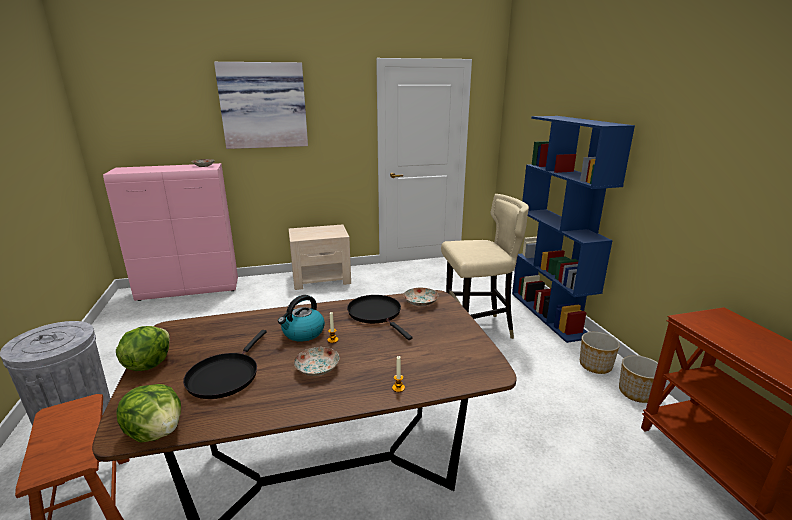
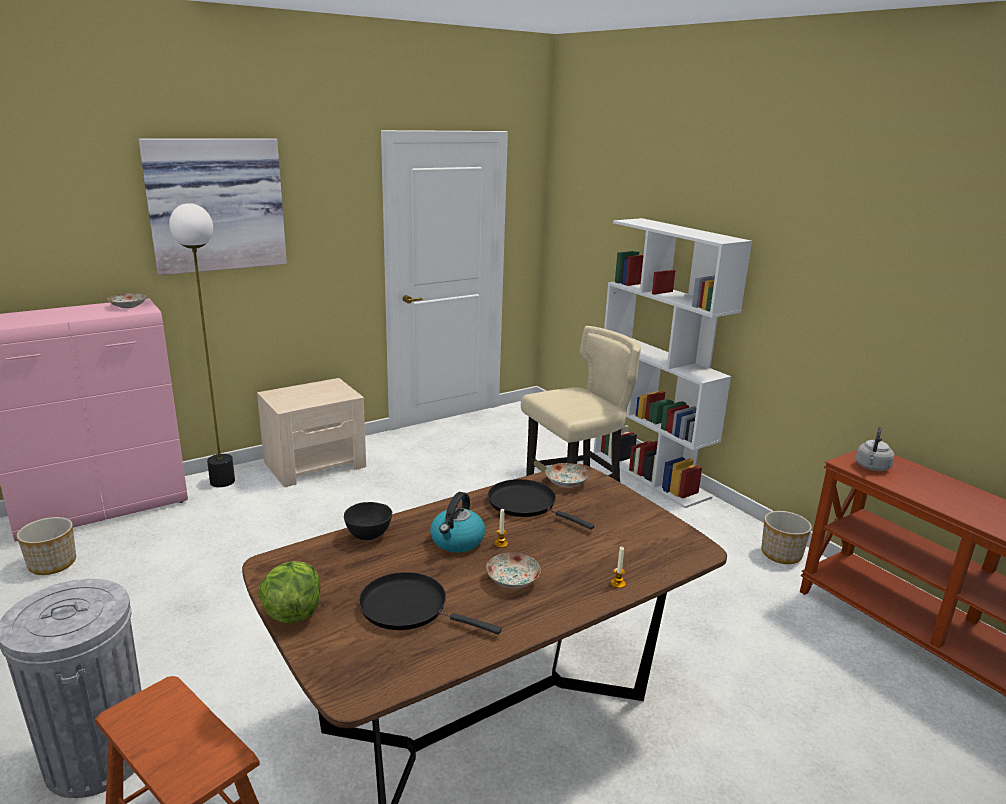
camera: 20 degrees left, 0 degrees up
(156, 432) = (390, 683): lettuce -> none
(225, 376) = (409, 608): black frying pan -> black frying pan turned 120 degrees clockwise
(248, 319) = (369, 535): none -> black bowl
(262, 282) = (222, 481): none -> floor lamp
(549, 314) = (650, 475): blue bookcase -> white bookcase
(595, 365) = (728, 530): planter -> planter (53, 564)
(715, 327) = (872, 467): none -> grey kettle

